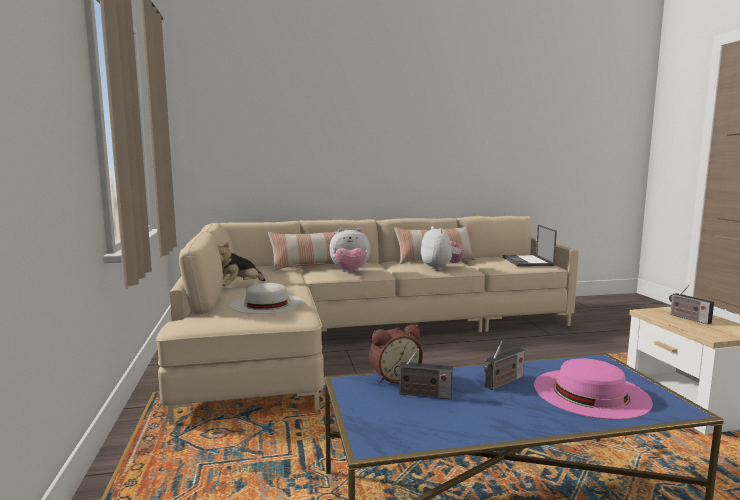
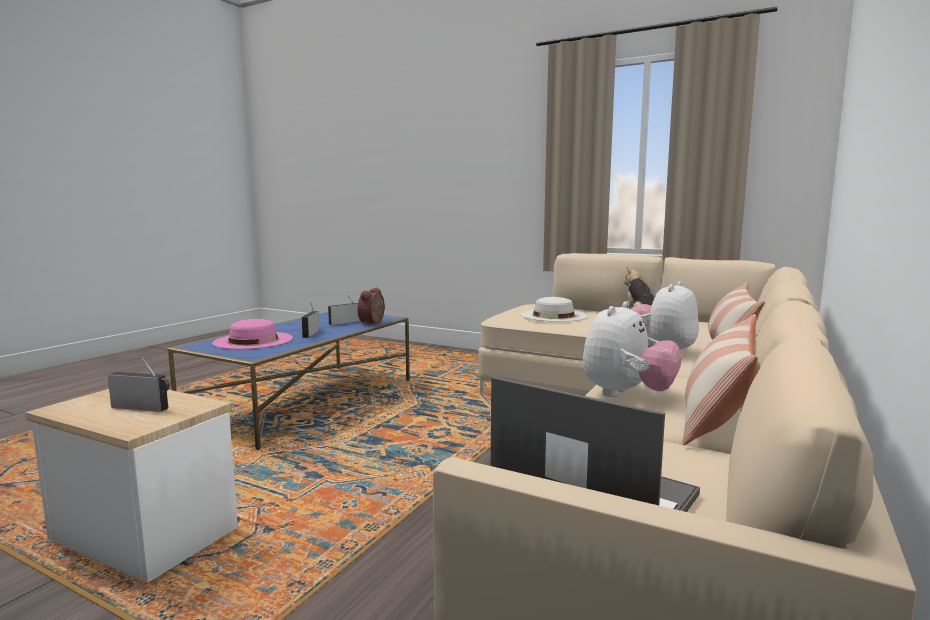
camera: 130 degrees right, 0 degrees up
(441, 268) = (627, 395): plush toy -> plush toy turned 75 degrees counterclockwise

